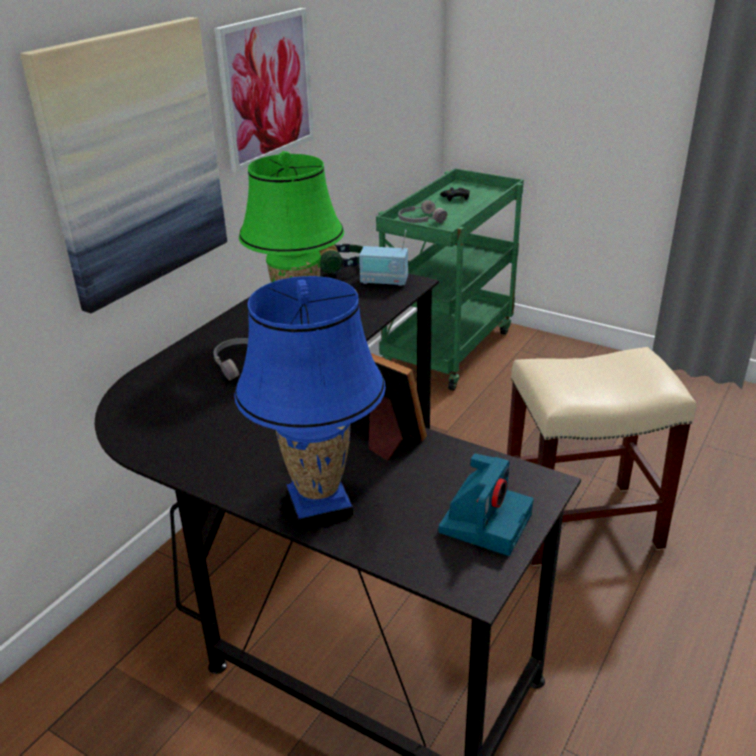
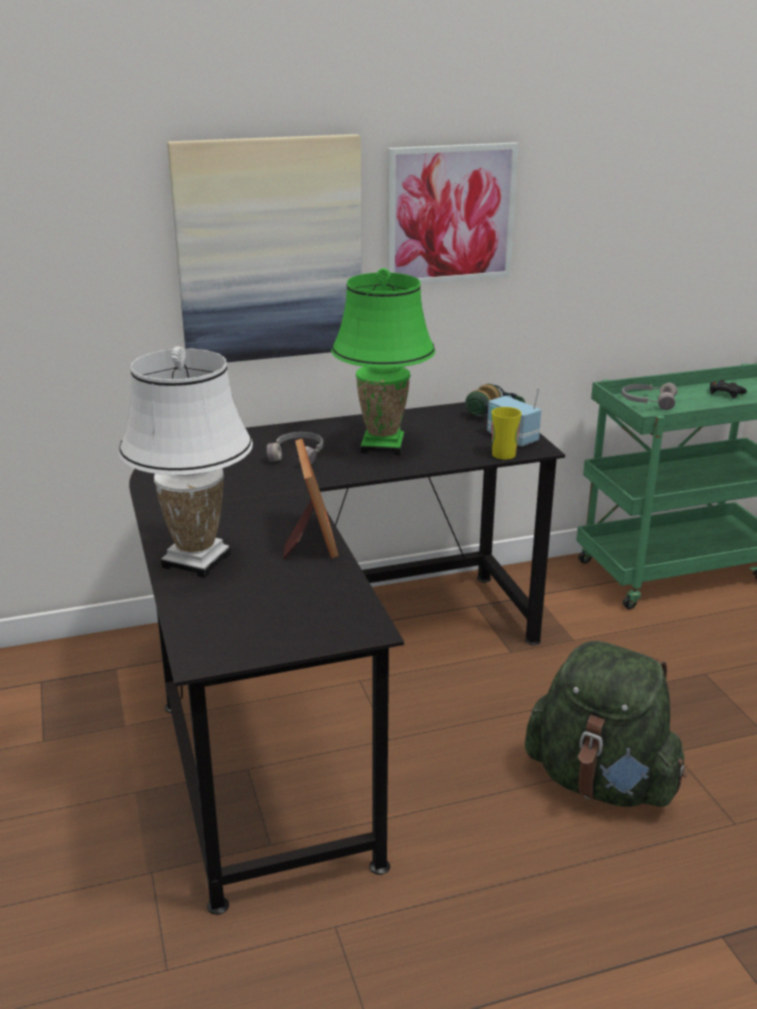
camera: 40 degrees right, 5 degrees down
(318, 503) = (196, 560): blue table lamp -> white table lamp
(400, 297) = (503, 454): none -> cup
(485, 521) = (280, 627): camera -> none
(582, 522) = (601, 781): beige stool -> green backpack

